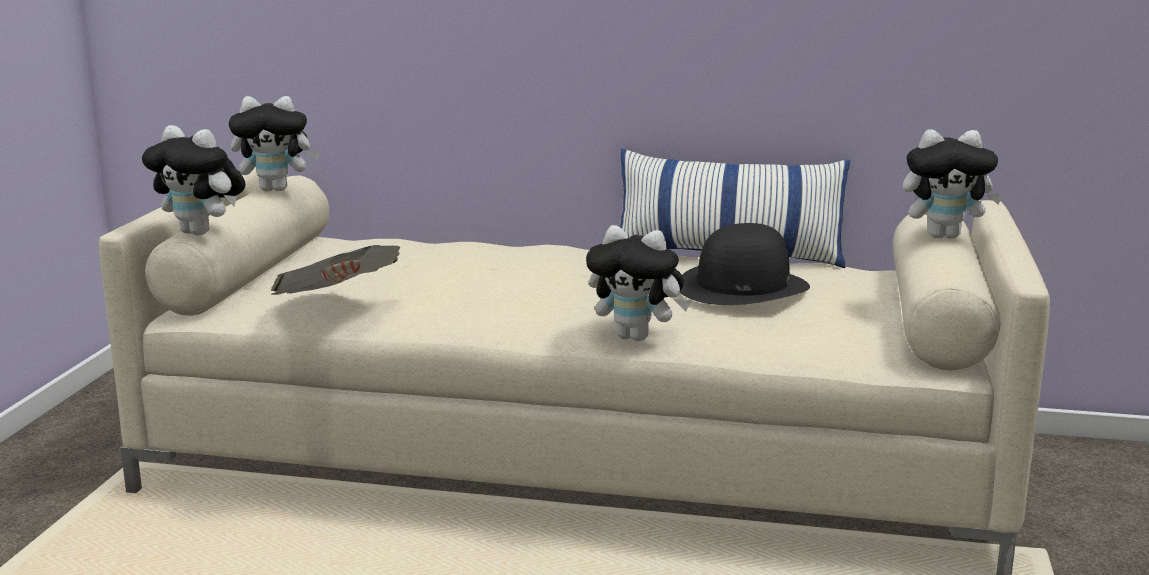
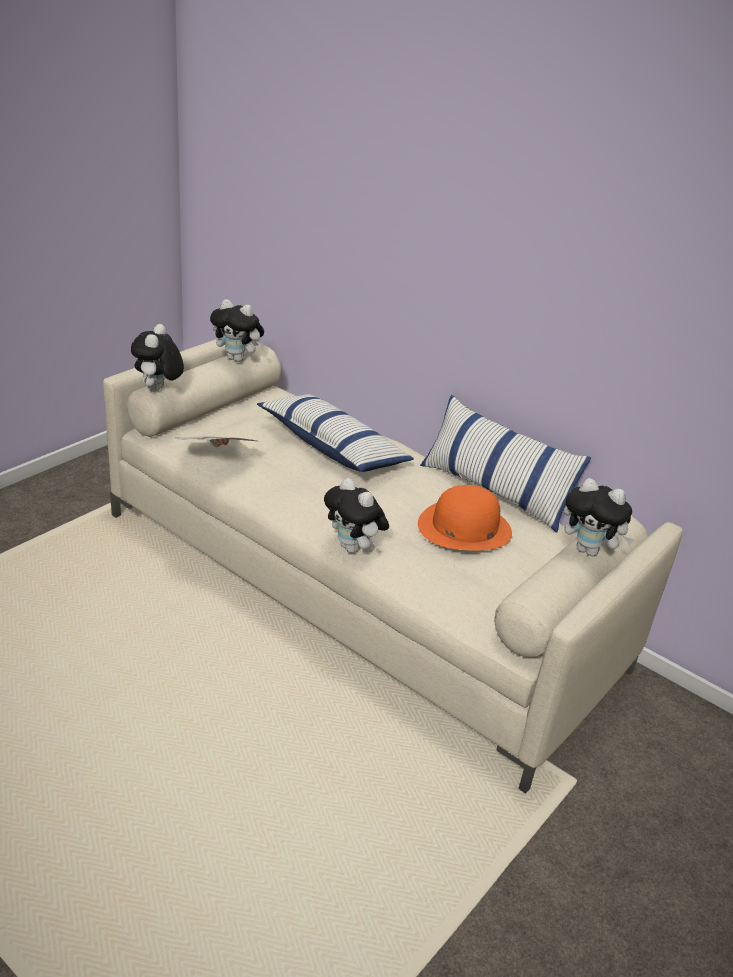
camera: 25 degrees right, 15 degrees up
(201, 233) = (158, 390): plush toy -> plush toy turned 45 degrees clockwise
(480, 264) = (333, 447): none -> pillow
(742, 287) = (464, 527): black hat -> orange hat

